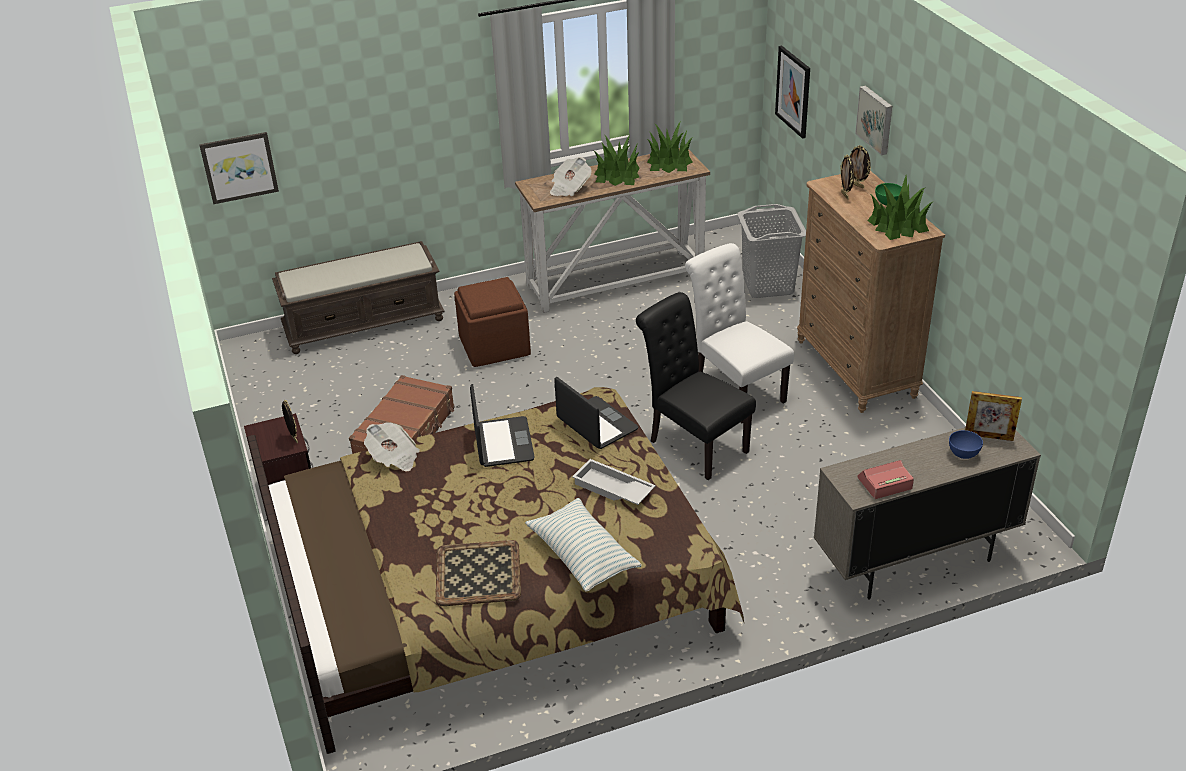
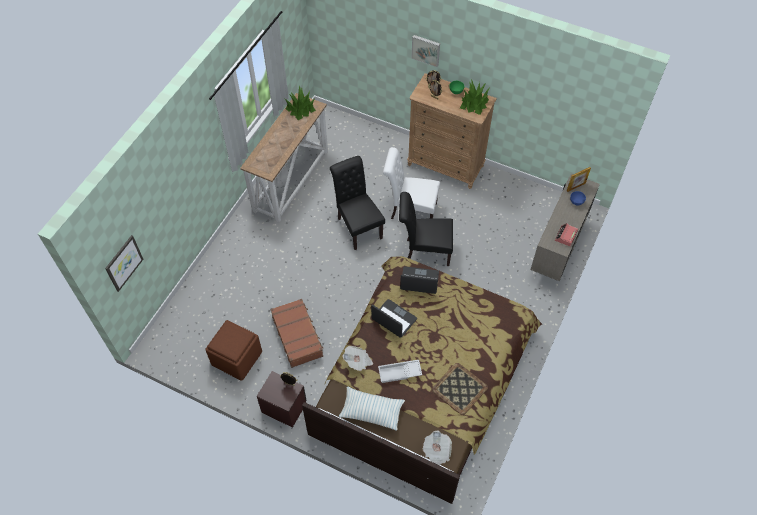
camera: 45 degrees left, 20 degrees up
(365, 323) = (198, 289): brown bench -> none
(493, 345) = (278, 258): brown ottoman -> brown ottoman (236, 358)
(569, 188) = (273, 156): newspaper -> newspaper (436, 452)
(582, 556) = (487, 349): pillow -> pillow (371, 411)
(612, 489) = (462, 309): white tray -> white tray (399, 373)
(617, 175) = (286, 133): potted plant -> none
(638, 368) = (358, 226): none -> black chair
(768, 285) = (362, 140): grey laundry basket -> none
(793, 91) = (342, 38): picture -> none

